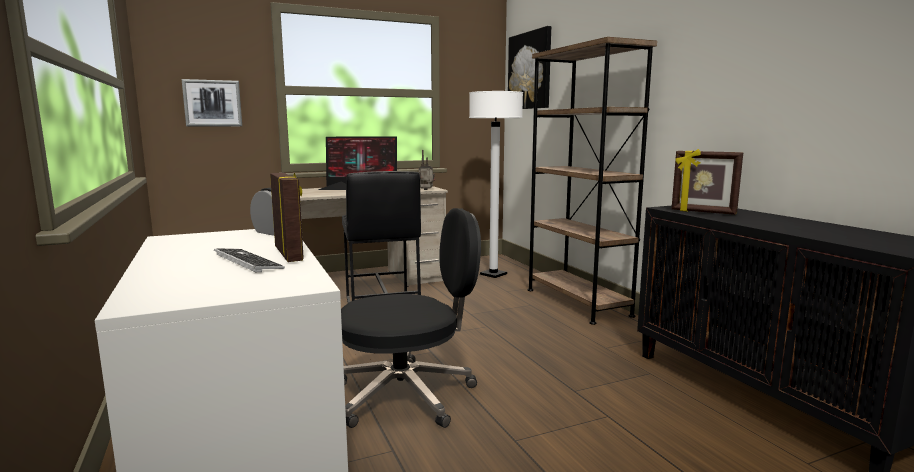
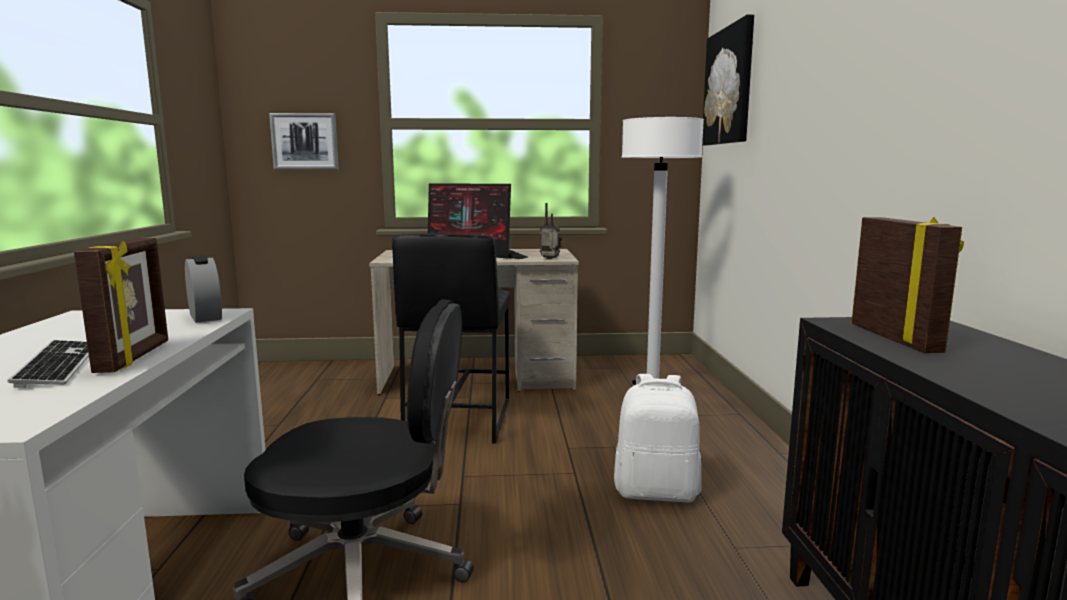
camera: 20 degrees right, 0 degrees up
(544, 329) = (656, 492): none -> white backpack
(577, 302) = (747, 451): brown bookcase -> none
(703, 212) = (896, 339): picture frame -> picture frame turned 150 degrees counterclockwise

